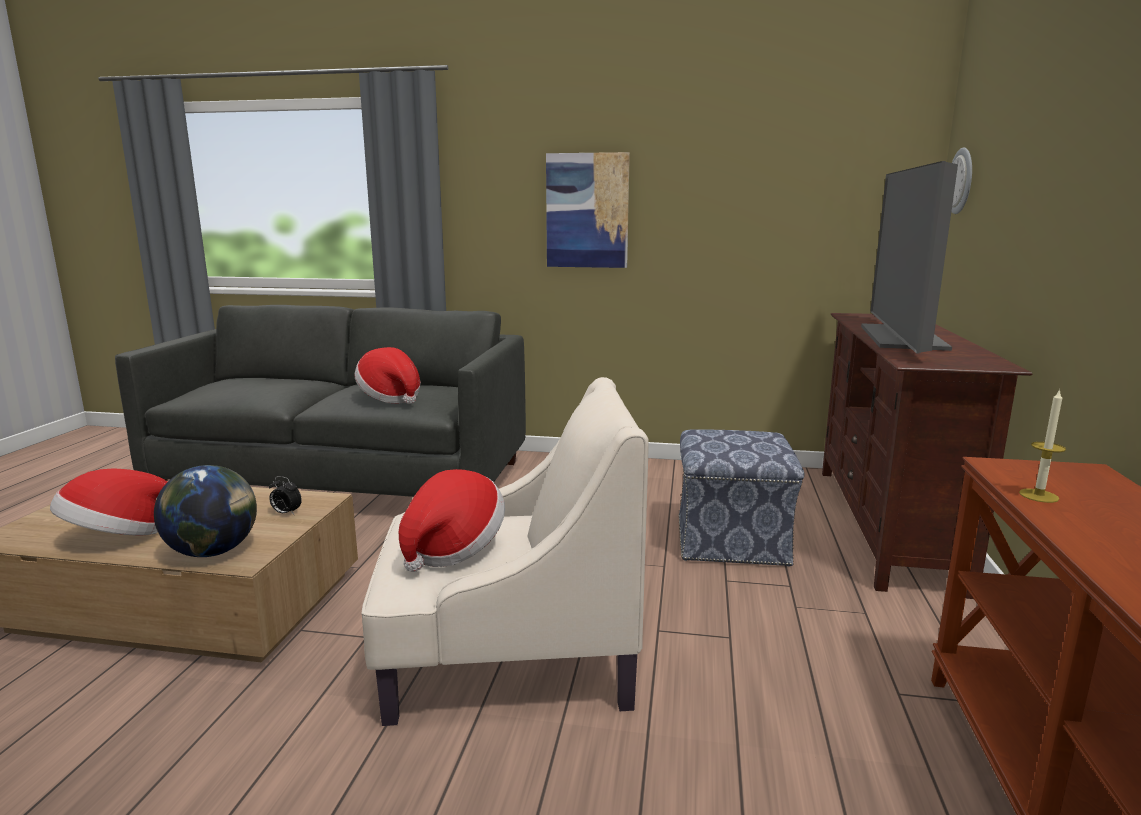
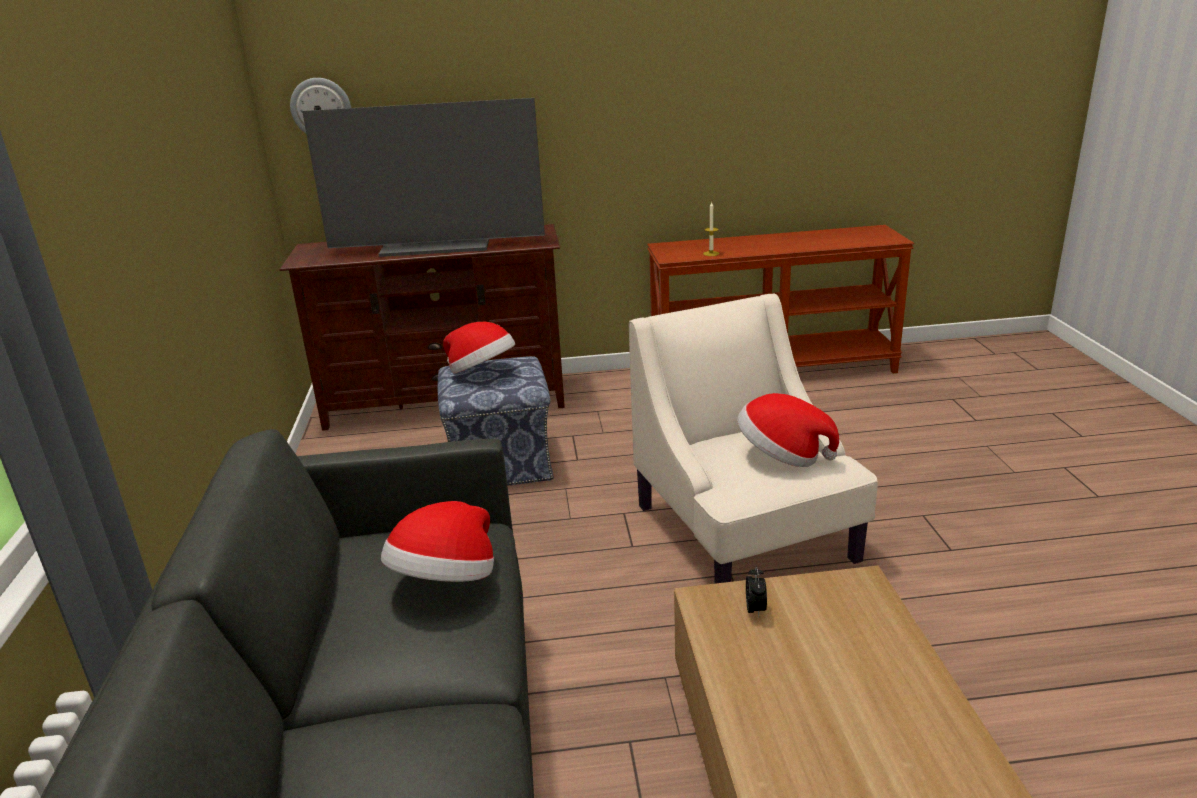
camera: 105 degrees left, 10 degrees up
(119, 536) = (908, 712): hat -> hat (482, 372)
(213, 551) = (866, 612): globe -> none
(587, 211) = (141, 236): picture -> none

